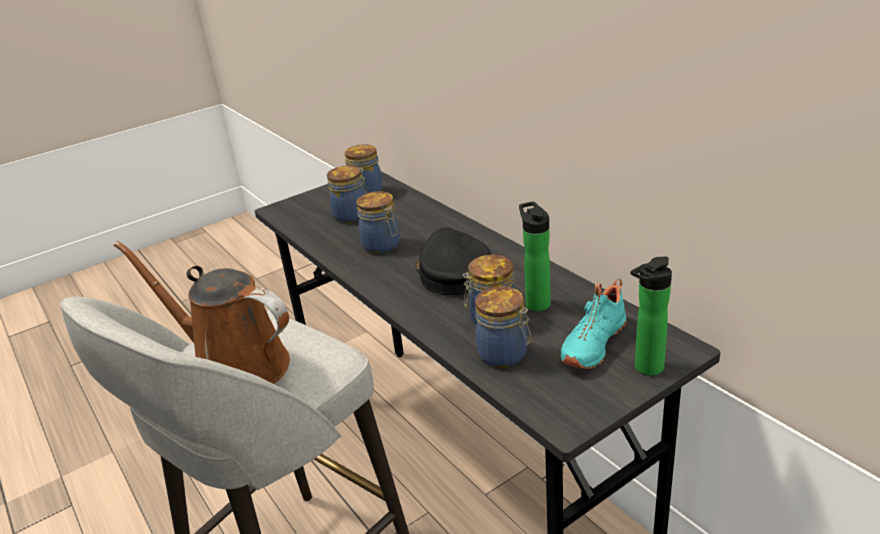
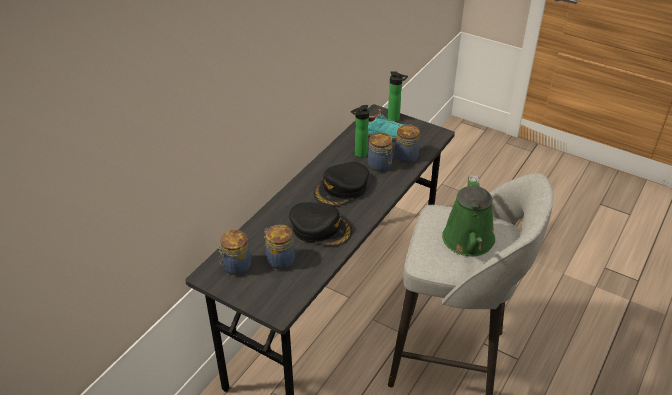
camera: 115 degrees left, 10 degrees up
(234, 365) = (468, 242): brown watering can -> green watering can
(382, 246) = (320, 228): jar -> black cap

